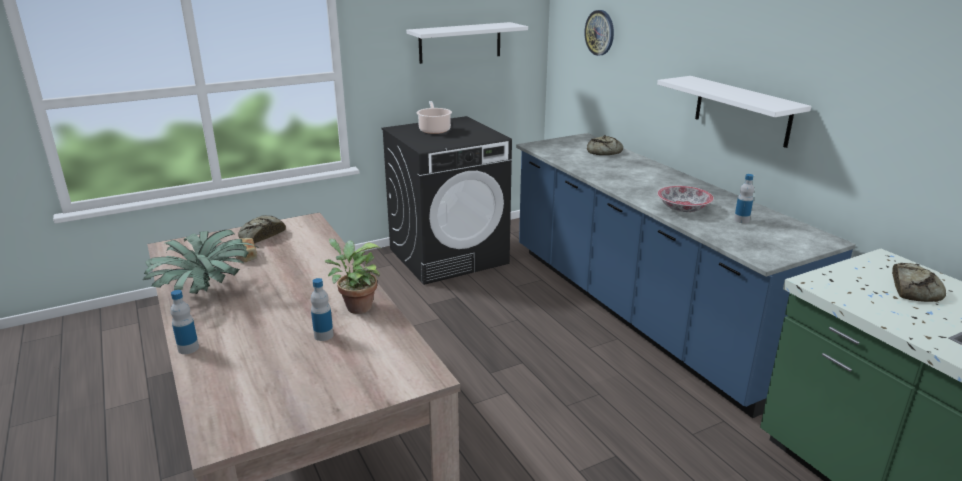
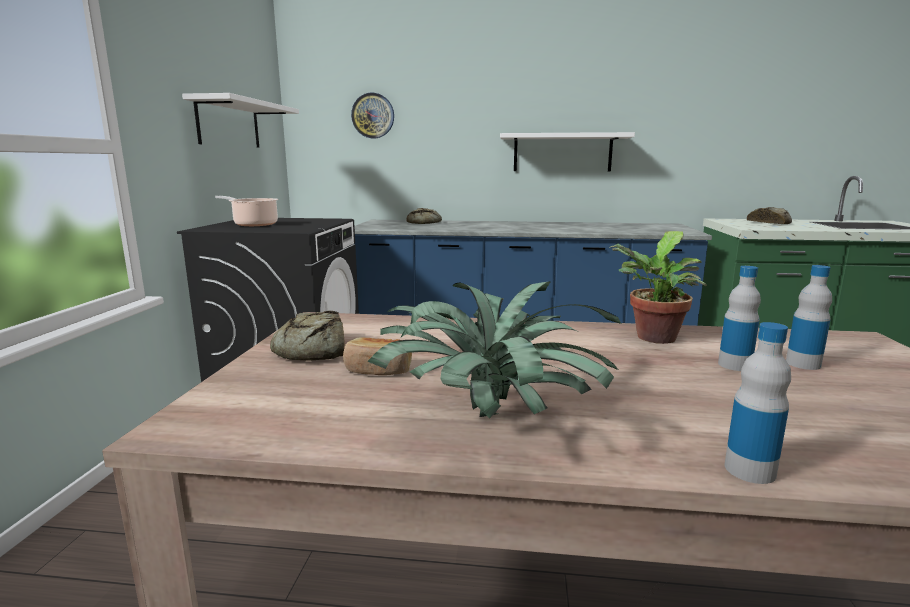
camera: 55 degrees left, 10 degrees down
(683, 208) = (579, 229): bowl -> none
(741, 220) = (618, 227): bottle -> bottle (803, 364)

